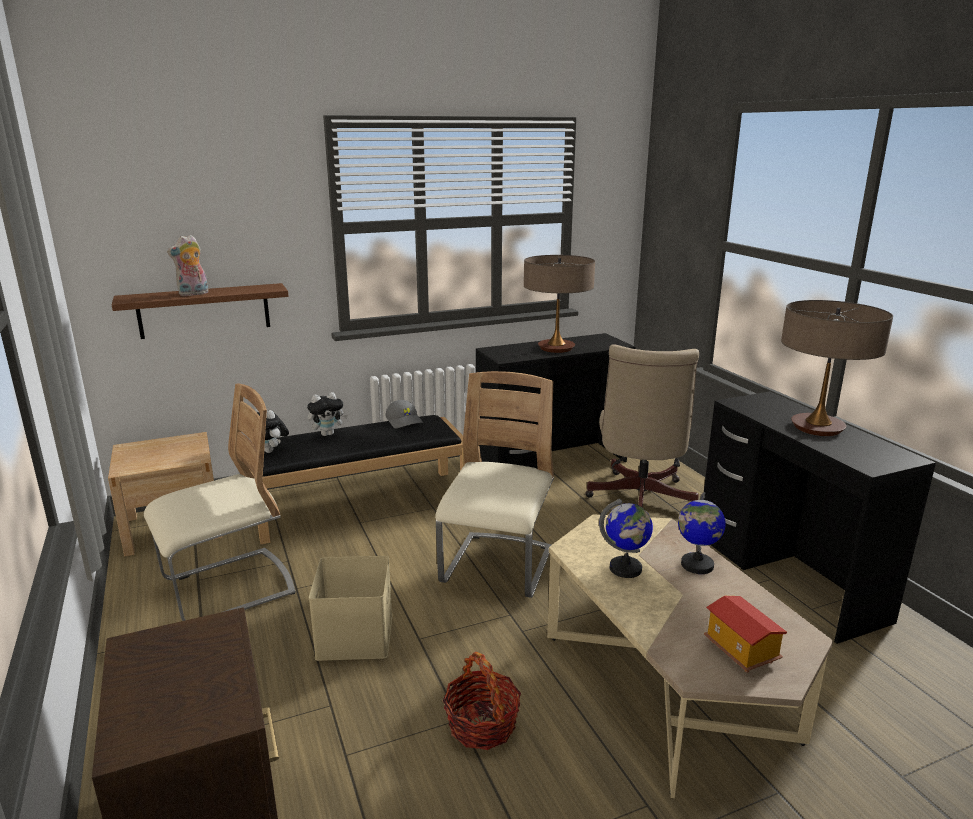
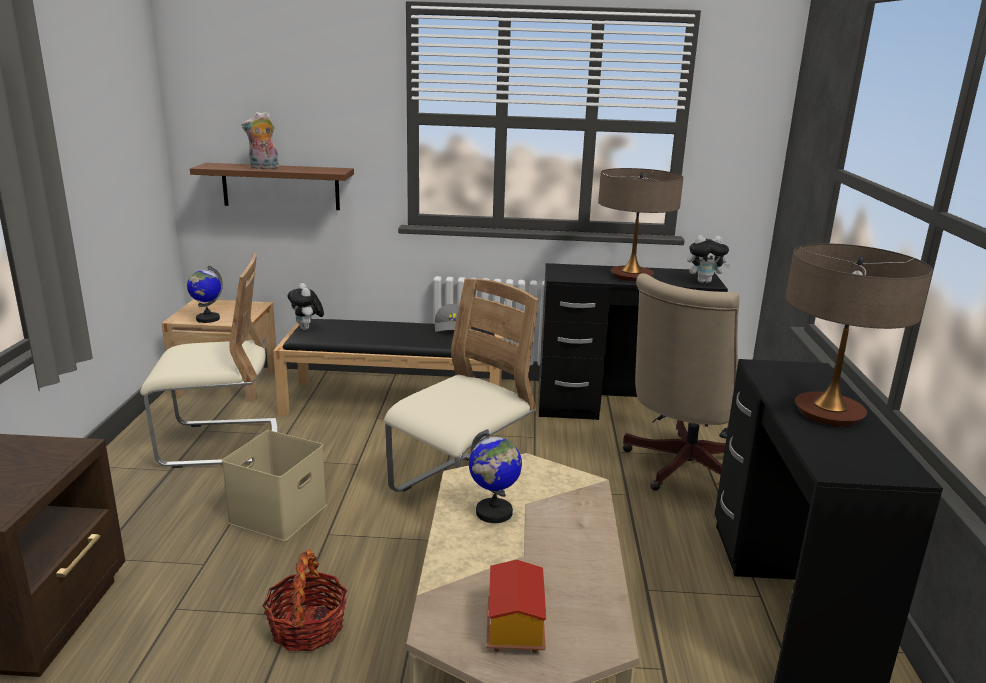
camera: 25 degrees right, 0 degrees up
(328, 434) = (370, 324): plush toy -> plush toy (704, 281)
(696, 565) = (575, 532): globe -> globe (207, 319)

